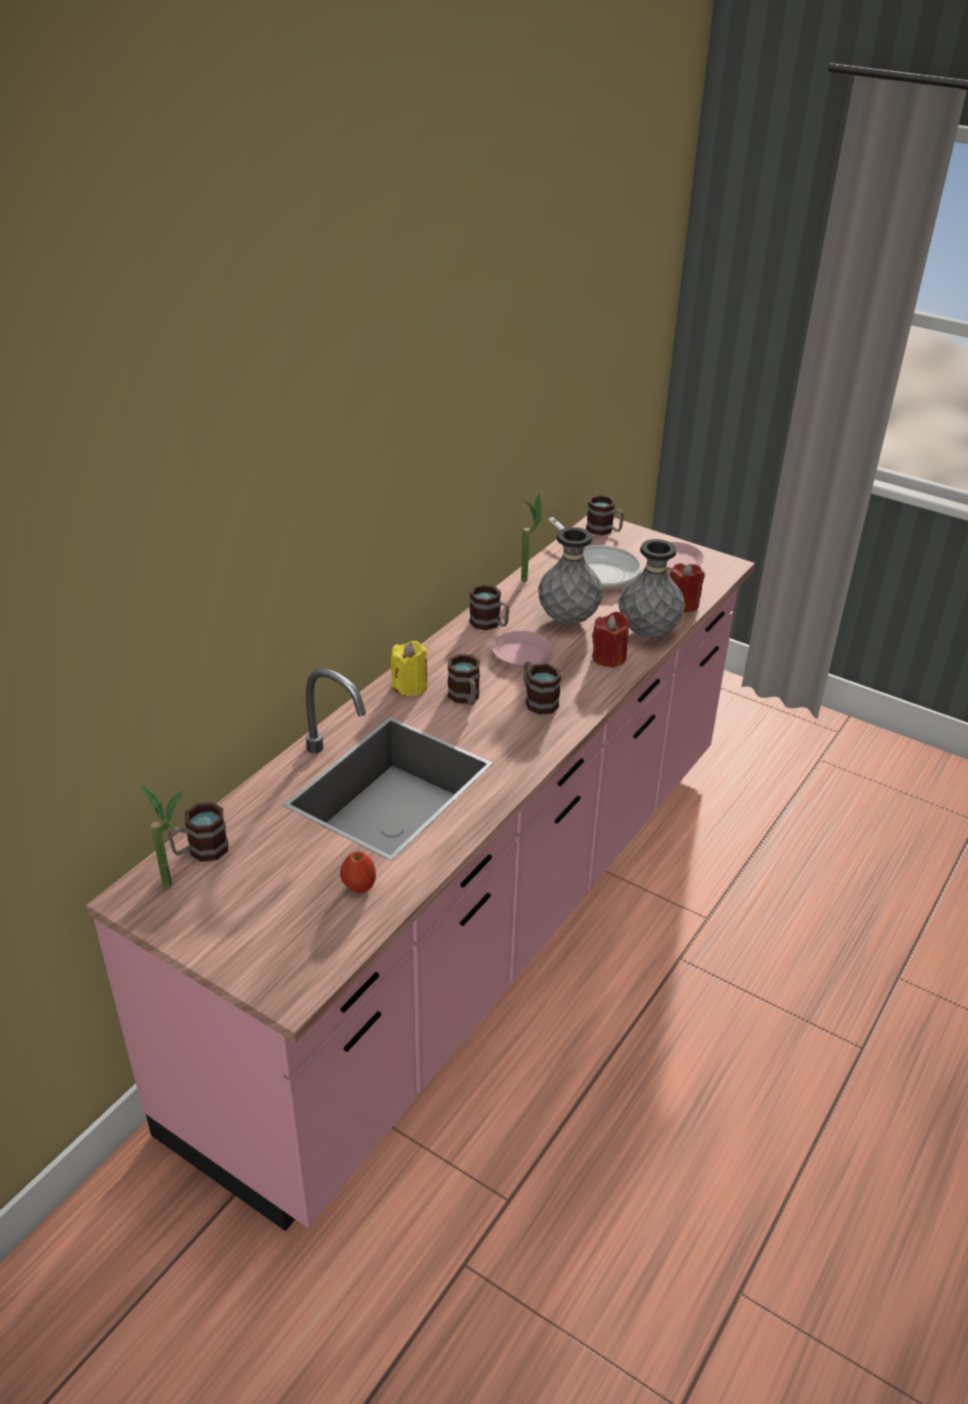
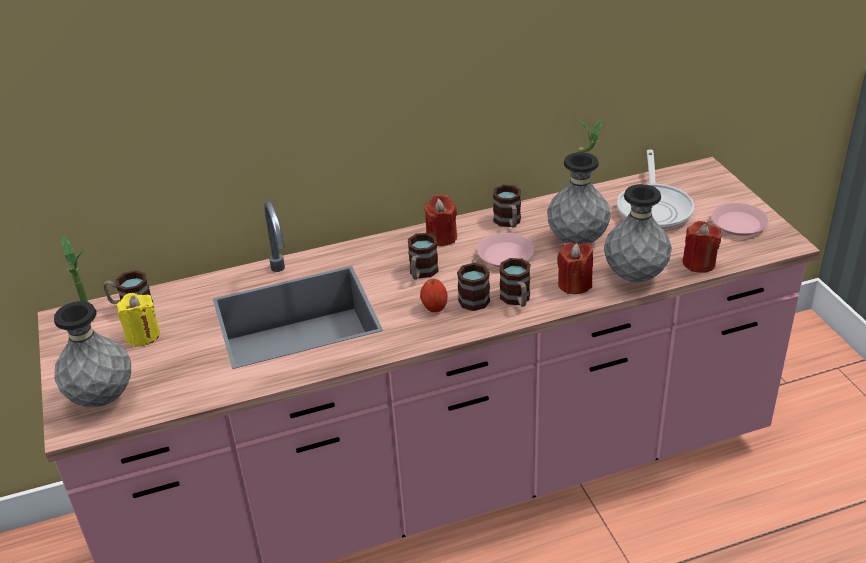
camera: 40 degrees right, 0 degrees up
(289, 951) = (102, 398): none -> grey vase
(359, 886) = (191, 376): apple -> apple (434, 308)
(410, 686) = (392, 248): yellow candle -> yellow candle (142, 335)
(444, 659) = (441, 237): none -> red candle
(604, 530) = (702, 176): mug -> mug (517, 299)

